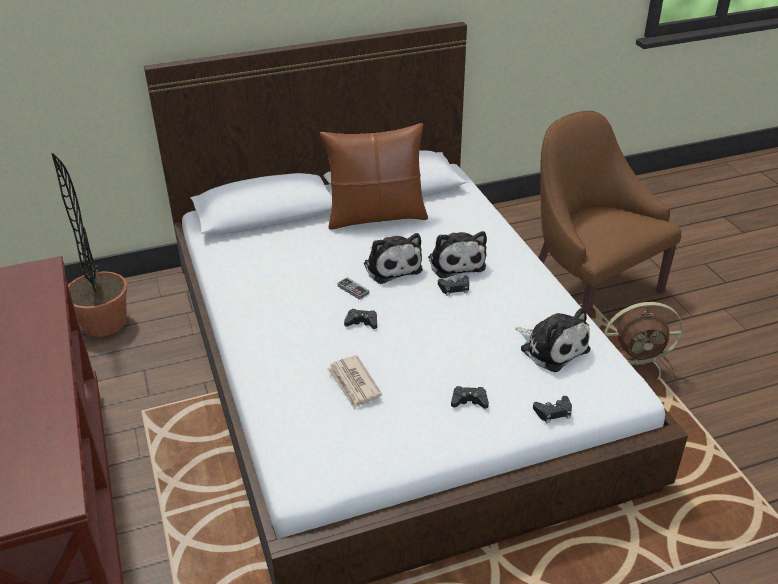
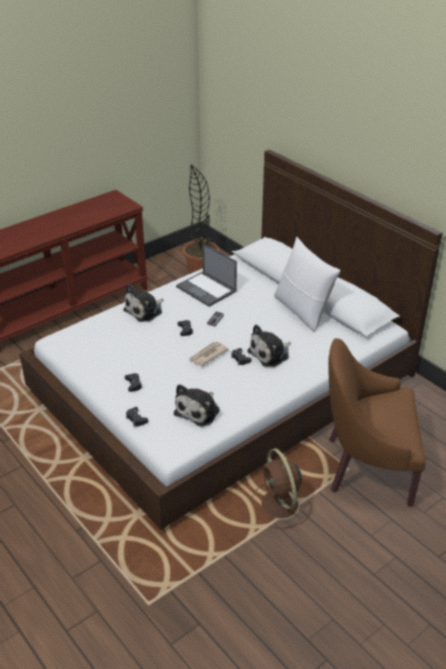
camera: 70 degrees right, 0 degrees up
(270, 281) = (207, 289): none -> laptop
(354, 384) = (128, 339): newspaper -> newspaper (207, 355)
(376, 217) = (302, 311): brown pillow -> white pillow
(391, 266) = (250, 329): plush toy -> plush toy (145, 311)
(589, 289) = (367, 466): brown armchair -> brown armchair turned 120 degrees counterclockwise

